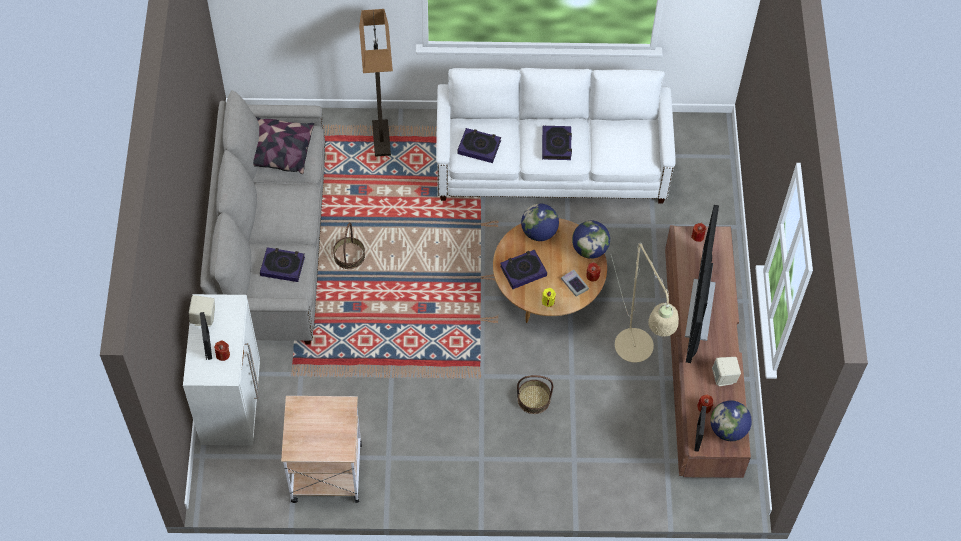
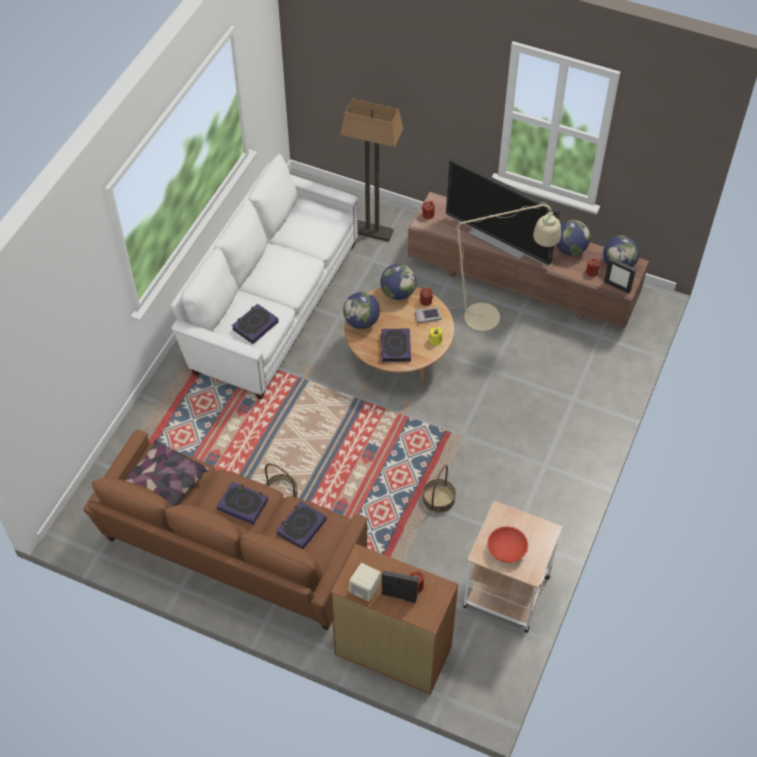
camera: 65 degrees left, 5 degrees down
(231, 400) = (392, 650): white cabinet -> brown cabinet
(271, 243) = (231, 555): grey sofa -> brown sofa
(309, 423) = (506, 549): none -> red bowl
(381, 139) = (164, 422): floor lamp -> floor lamp (372, 231)
(533, 399) = (502, 405): basket -> basket (438, 498)
(556, 145) = (286, 269): book -> book (243, 504)
(724, 377) = (570, 249): beige speaker -> globe

